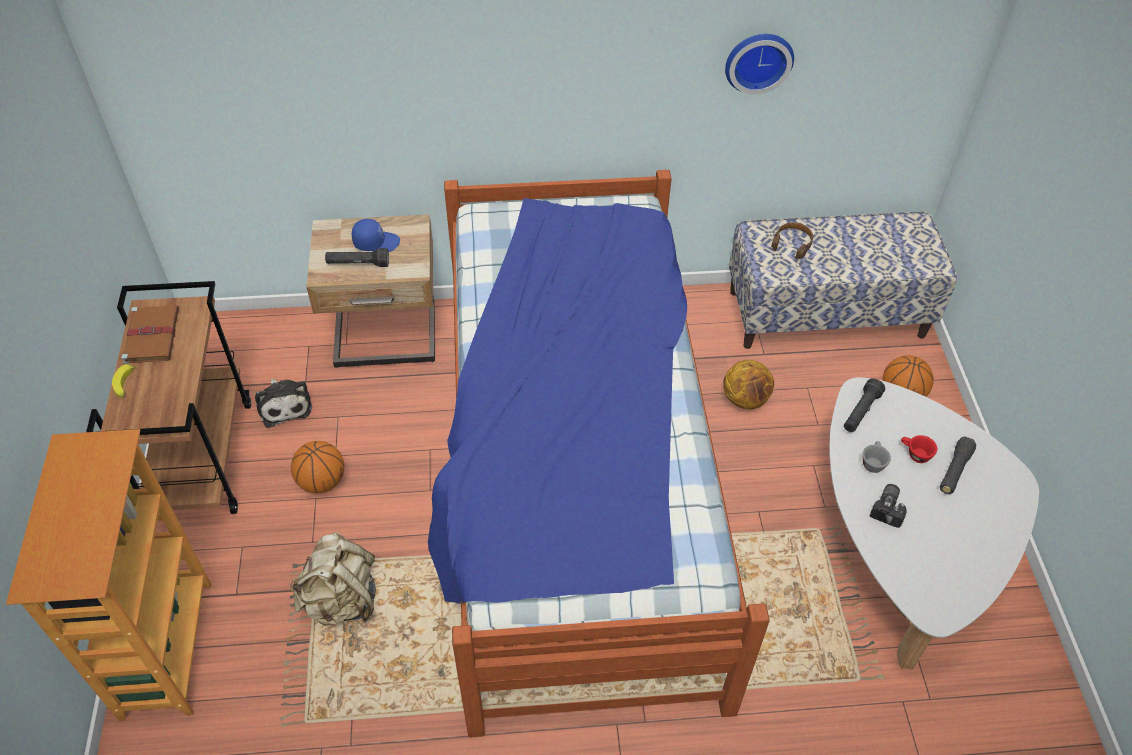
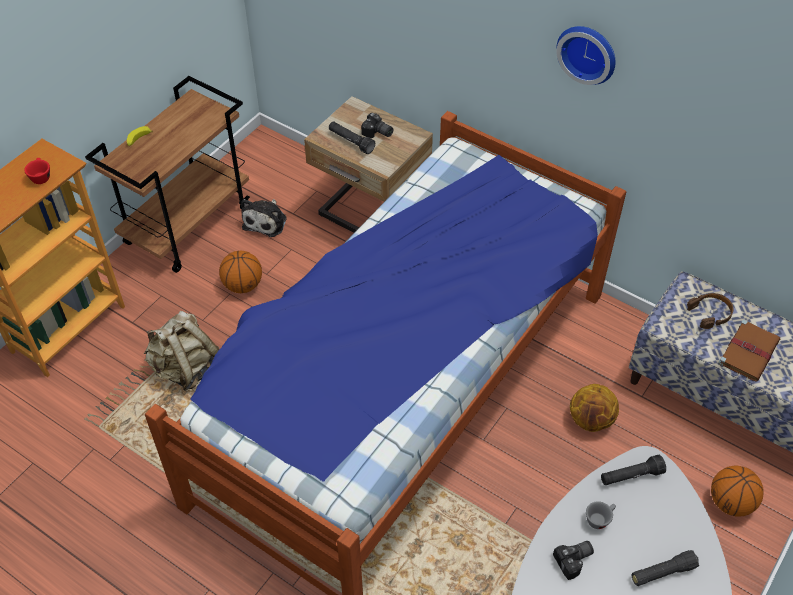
camera: 40 degrees right, 0 degrees up
(152, 335) = (181, 117): brown book -> brown book (749, 351)
(376, 242) = (377, 133): blue cap -> camera
(758, 60) = (723, 128): wall clock -> wall clock (588, 52)
(914, 454) = (642, 537): red cup -> red cup (40, 176)

